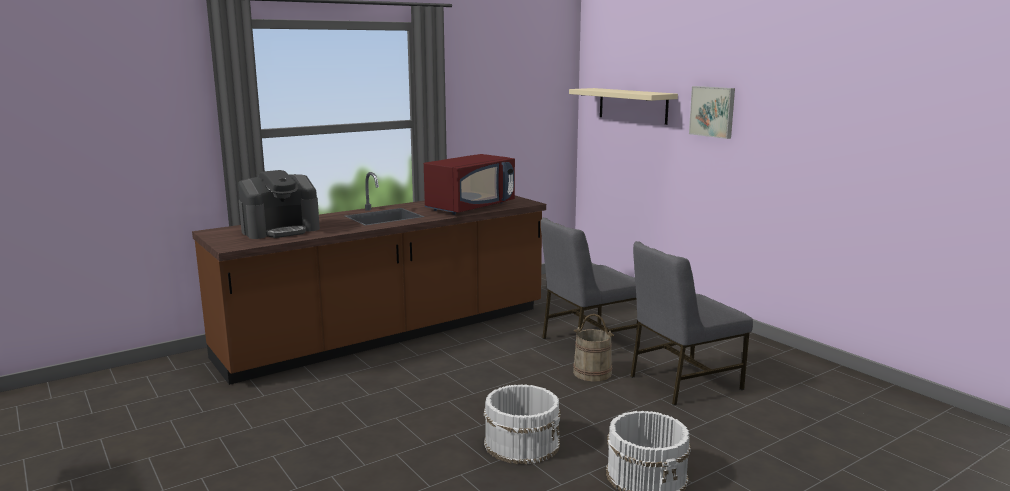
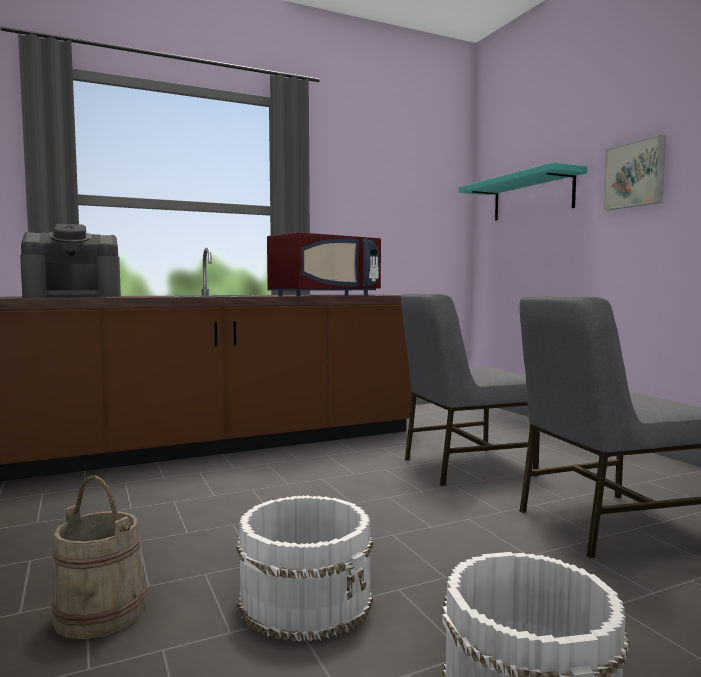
camera: 10 degrees right, 10 degrees down
(592, 373) = (462, 502): beige bucket -> beige bucket (101, 612)
(632, 105) = (532, 197): beige shelf -> turquoise shelf

